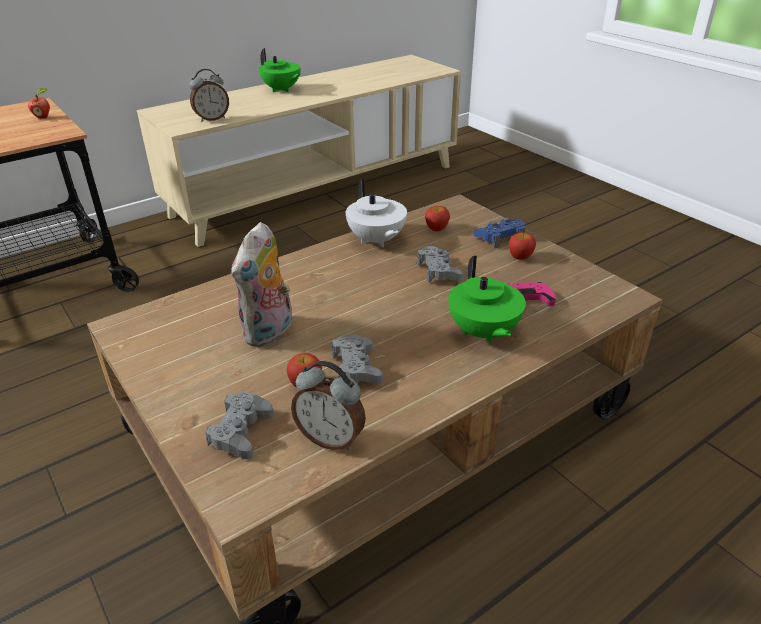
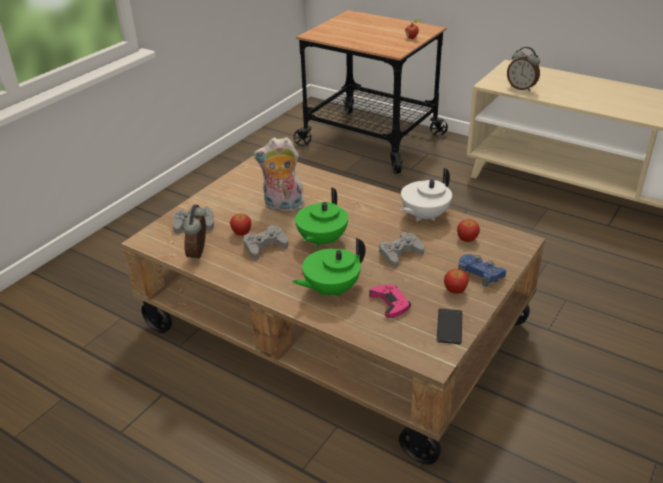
camera: 70 degrees right, 0 degrees up
(281, 90) = (622, 93): green teapot -> green teapot (321, 241)
(577, 274) = (449, 326): none -> phone

